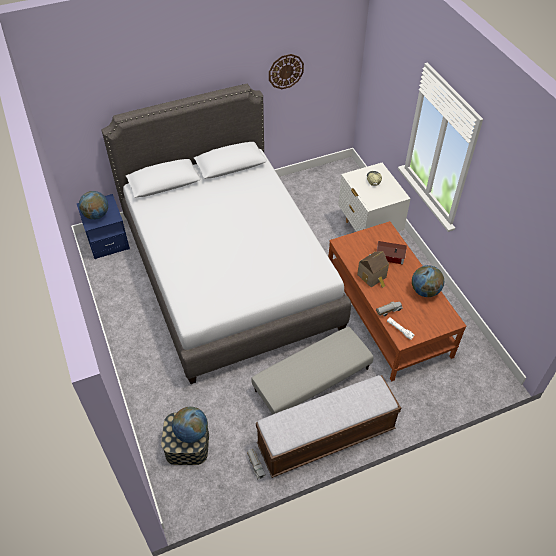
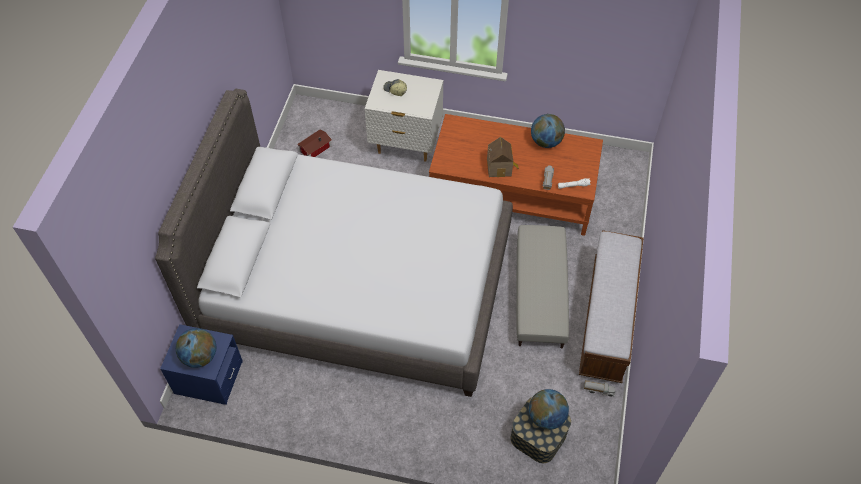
camera: 55 degrees left, 5 degrees up
(286, 71) = (241, 49): wall clock -> none
(389, 255) = (486, 140): toy house -> toy house (314, 148)

